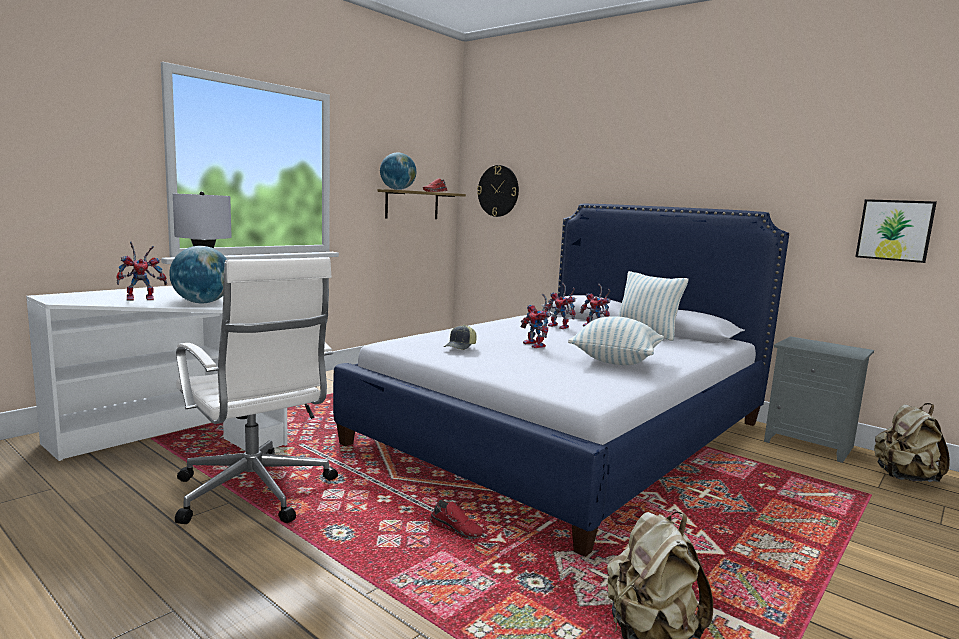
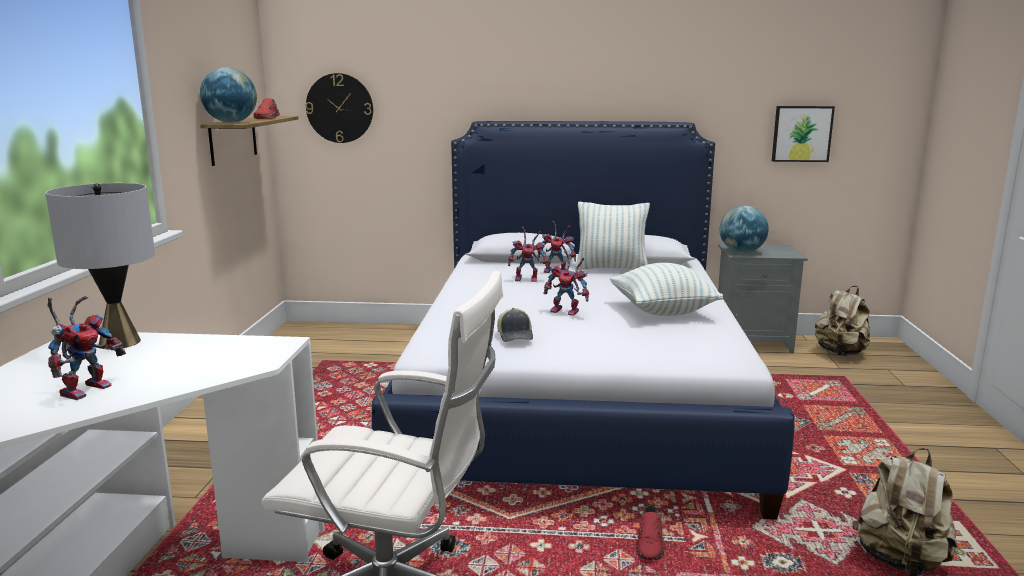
camera: 35 degrees left, 5 degrees up
(202, 303) = (202, 368): globe -> globe (741, 252)
(457, 529) = (651, 544): red shoe -> red shoe turned 105 degrees clockwise

